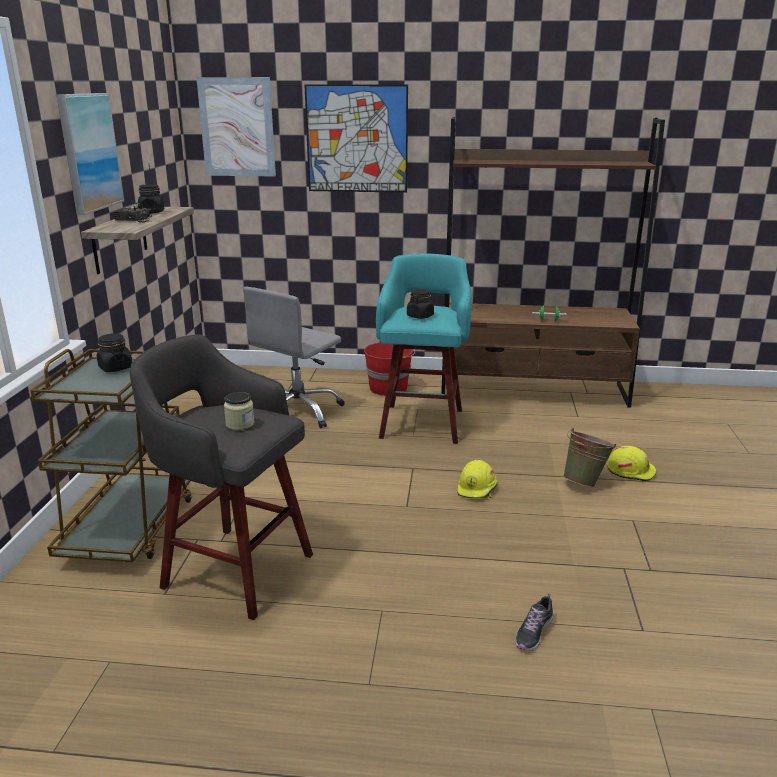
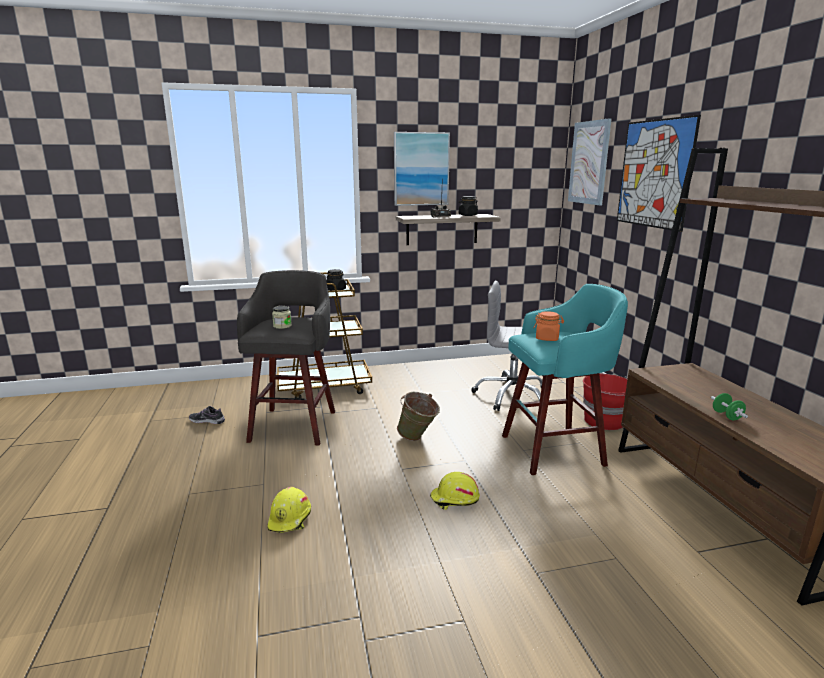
camera: 70 degrees right, 5 degrees down
(420, 316) = (547, 338): black jar -> orange jar
(533, 632) = (246, 560): shoe -> shoe (207, 421)
(585, 482) = (525, 572): green bucket -> green bucket (418, 438)
(631, 471) = (588, 613): yellow hard hat -> yellow hard hat (290, 519)

